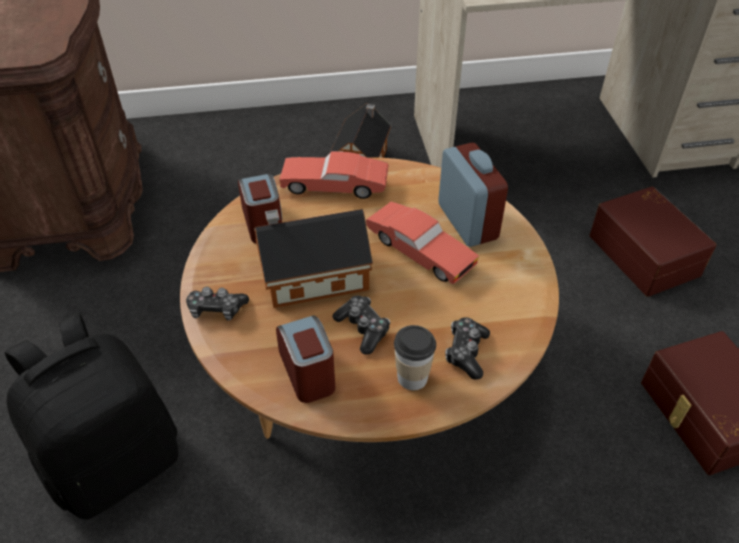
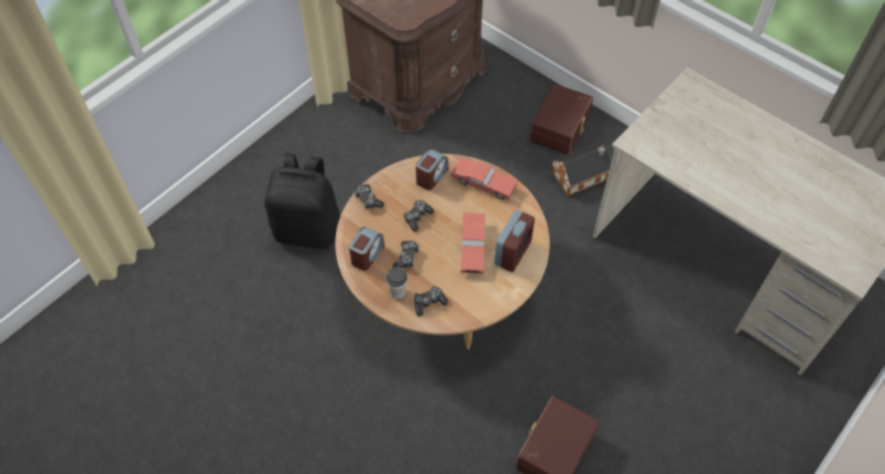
camera: 50 degrees right, 10 degrees up
(310, 276) = (417, 217): toy house -> game controller
(335, 186) = (483, 184): red toy car -> red toy car turned 150 degrees clockwise
(645, 254) = (654, 363): brown storage box -> brown storage box (561, 128)

